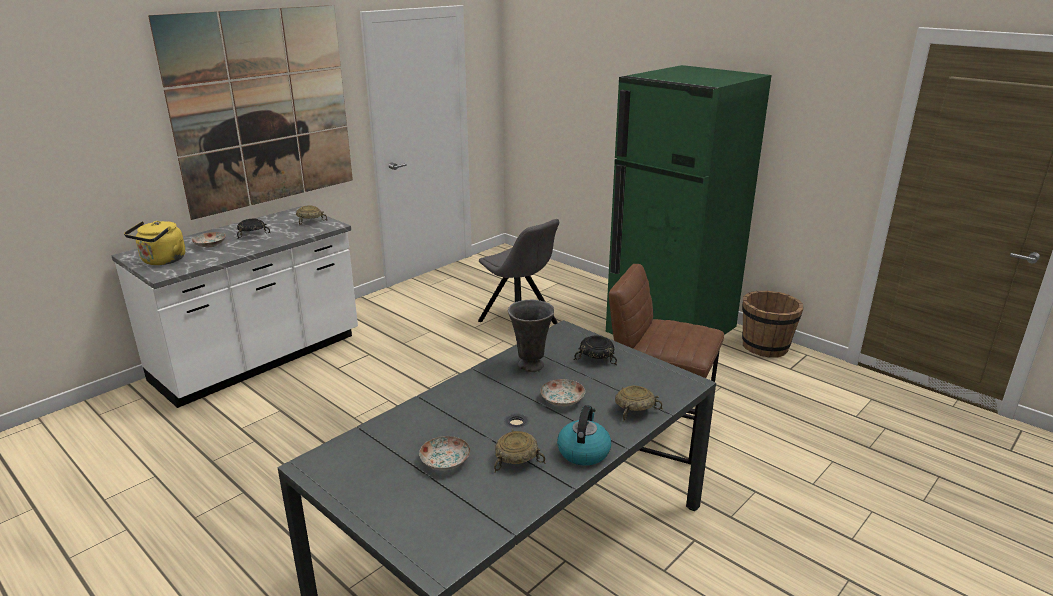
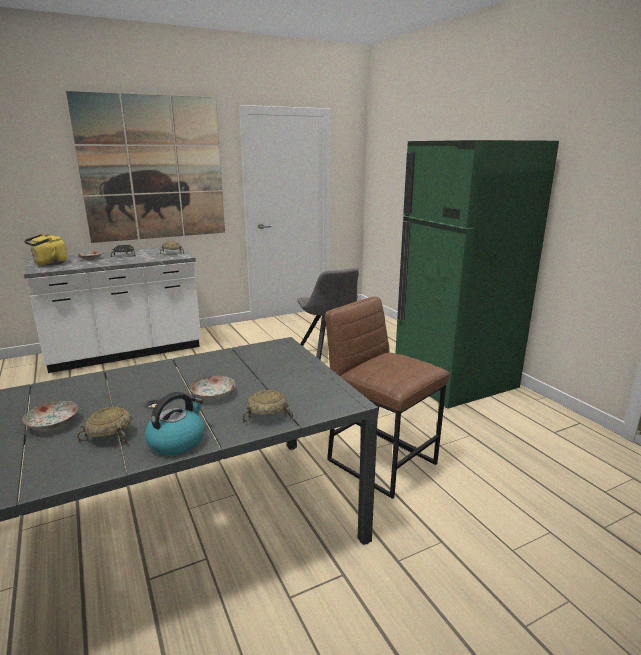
camera: 20 degrees right, 5 degrees down
(531, 366) = (221, 365): grey vase -> none
(595, 358) = (283, 367): black bowl -> none
(765, 347) = (539, 408): brown bucket -> none

